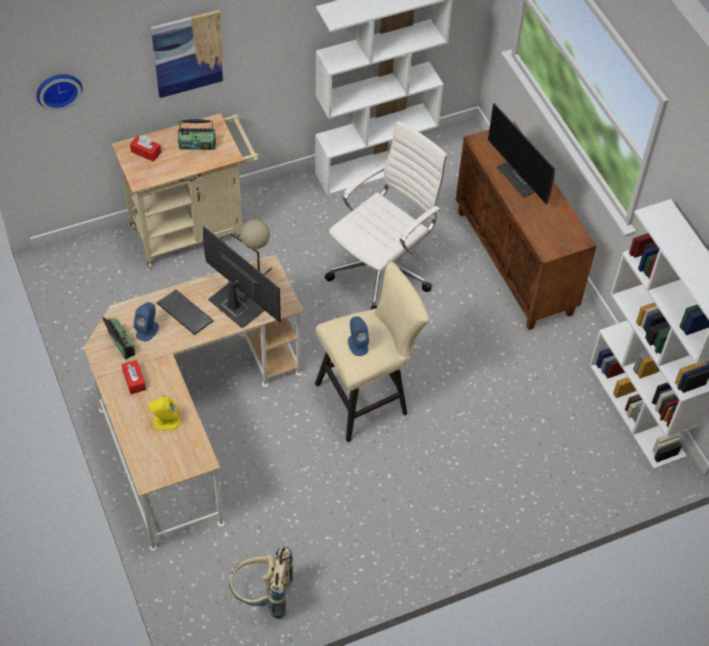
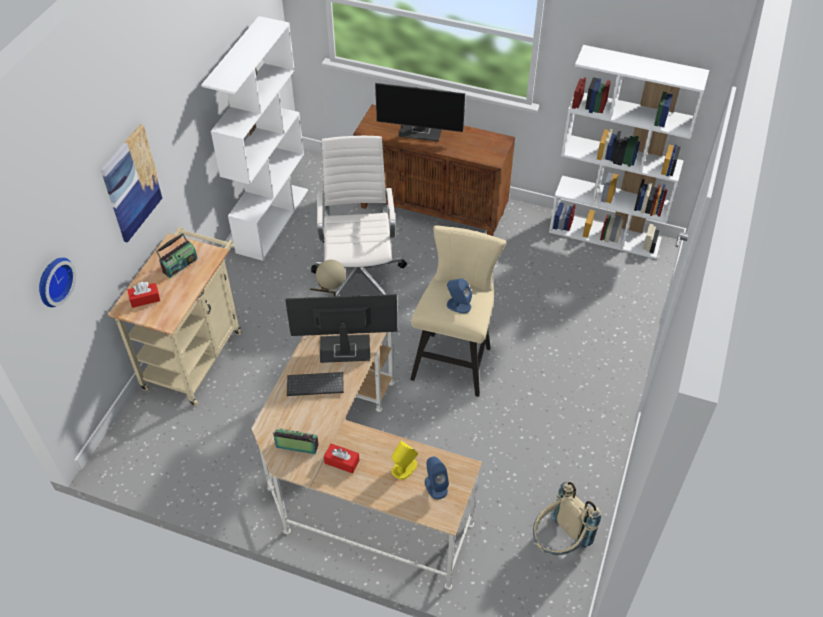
camera: 45 degrees left, 5 degrees down
(147, 330) = (304, 420): blue speaker -> blue speaker (436, 486)

